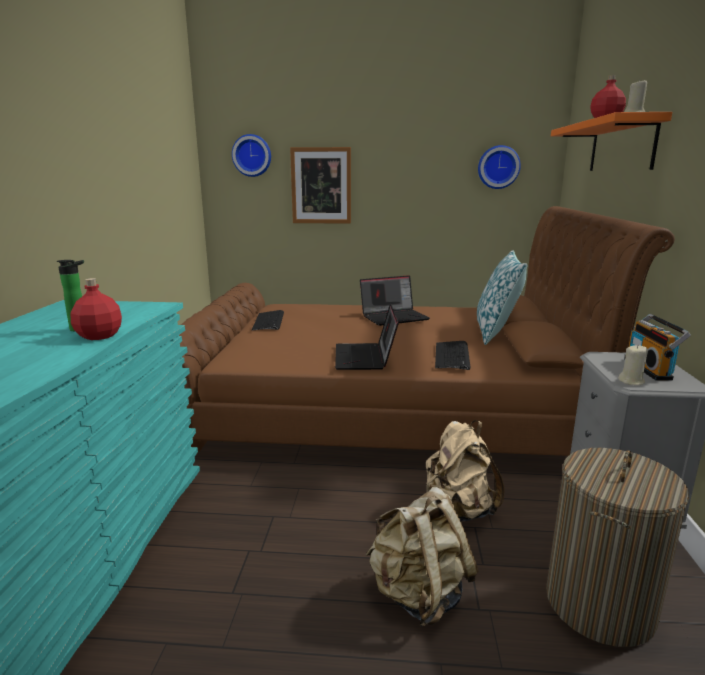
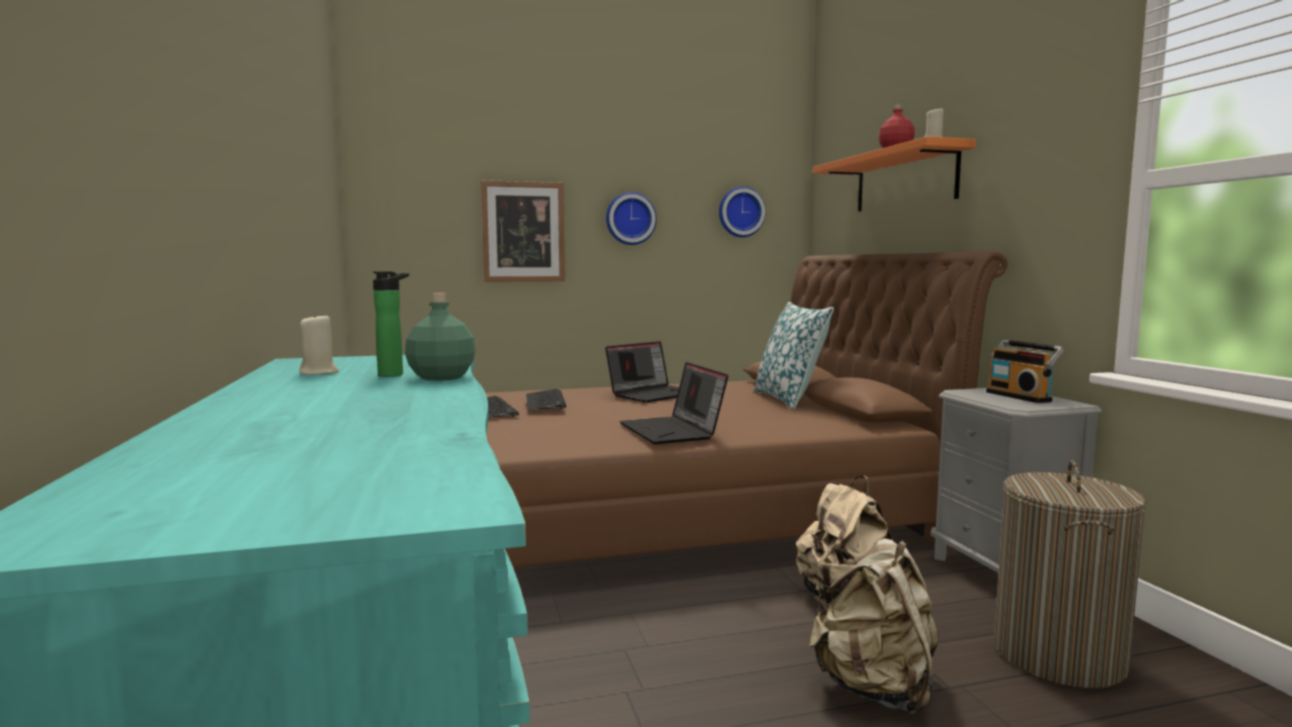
camera: 20 degrees left, 10 degrees down
(99, 336) = (441, 377): red bottle -> green bottle
(252, 155) = (425, 190): wall clock -> wall clock (630, 218)
(452, 356) = (772, 421): keyboard -> keyboard (545, 401)
(631, 381) = (1019, 405): beige candle -> beige candle (319, 373)

